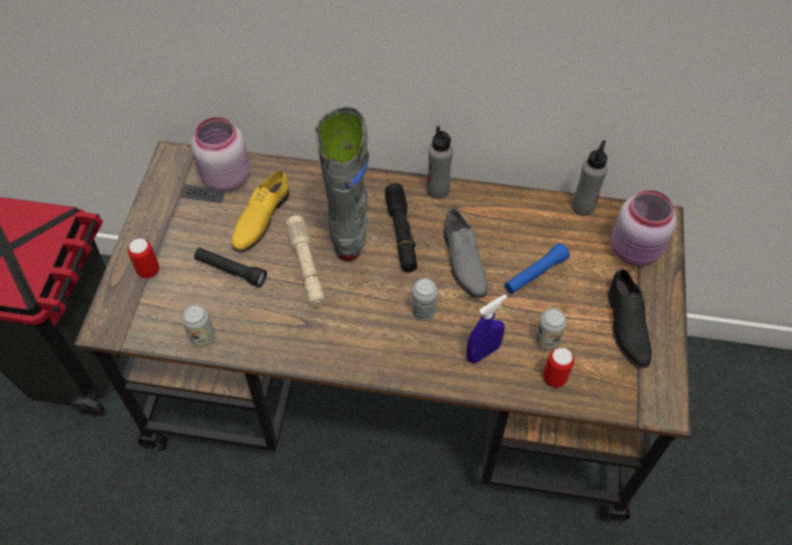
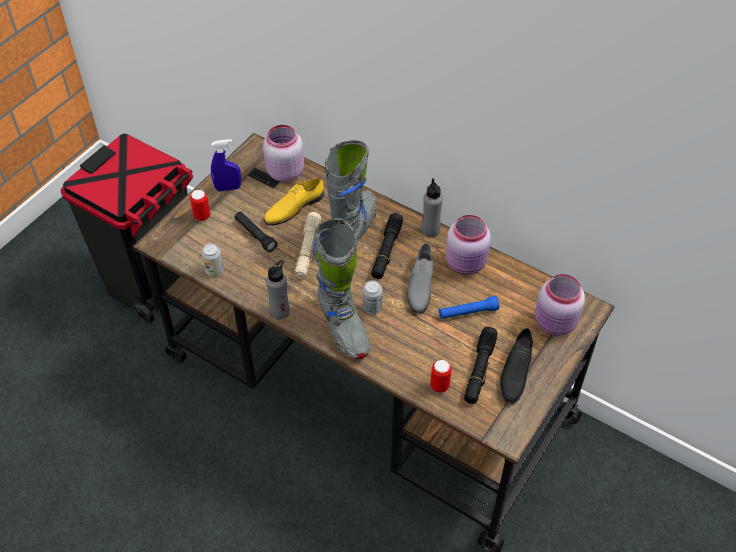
camera: 25 degrees right, 5 degrees down
(403, 349) = (343, 327): none -> grey boot
(483, 352) = (398, 350): blue spray bottle -> blue spray bottle (228, 188)
(500, 216) = (466, 264): none -> pink jar
(547, 340) = (449, 359): can -> none
(583, 206) = (534, 278): grey bottle -> grey bottle (280, 311)
(586, 339) = (479, 369): none -> black flashlight

